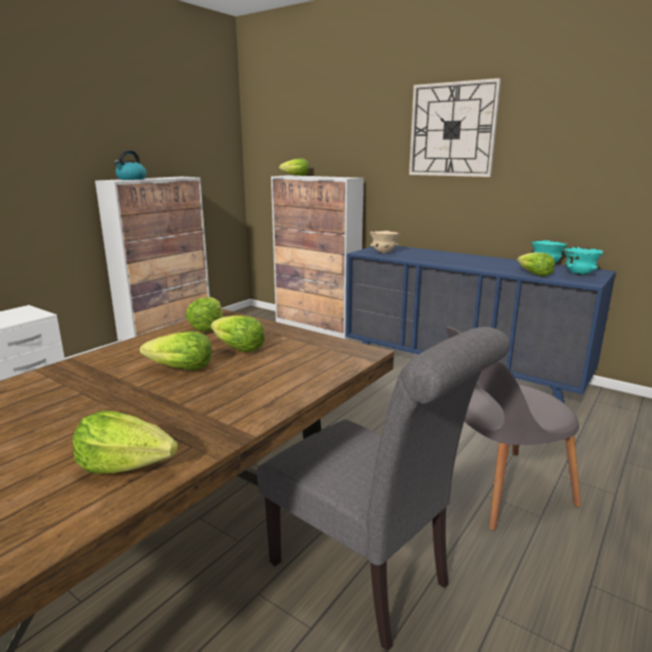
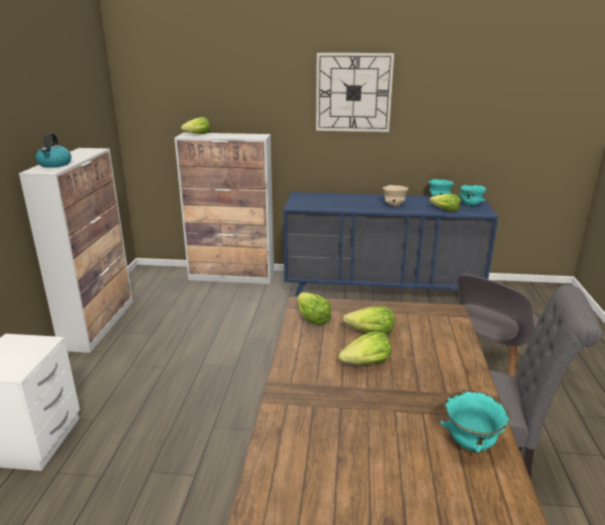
camera: 30 degrees left, 5 degrees up
(126, 465) = (470, 444): lettuce -> turquoise bowl
(383, 253) = (311, 203): beige bowl -> beige bowl (394, 205)

